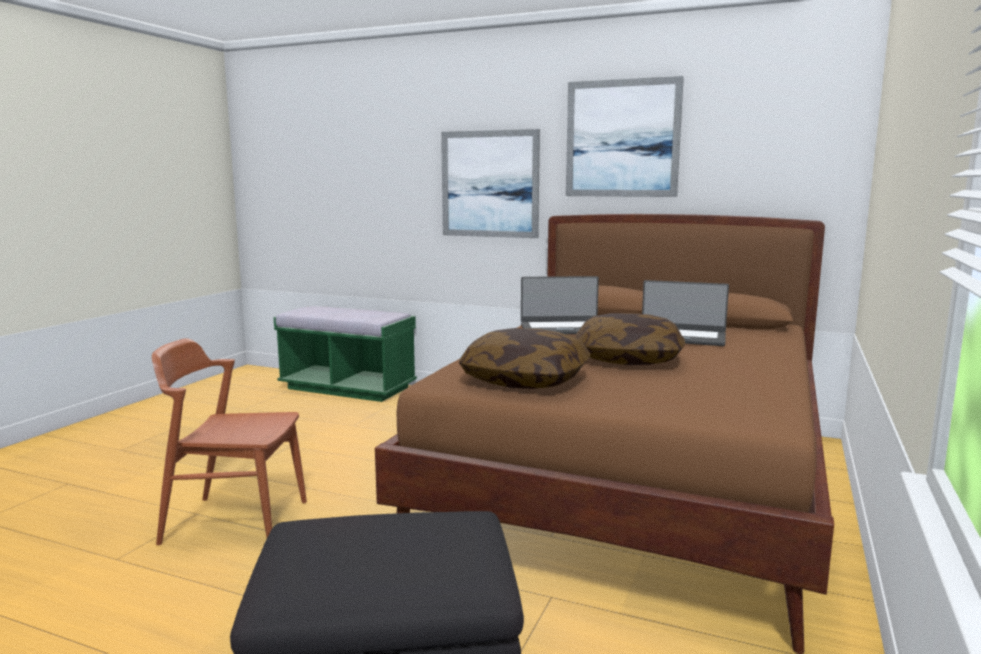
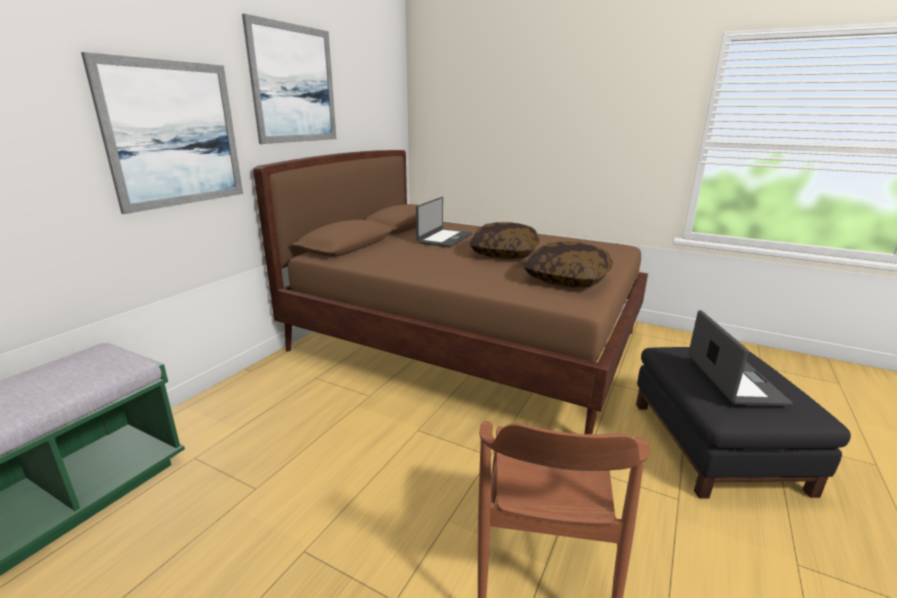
camera: 85 degrees left, 10 degrees up
(562, 329) = (402, 260): laptop -> laptop (733, 379)

